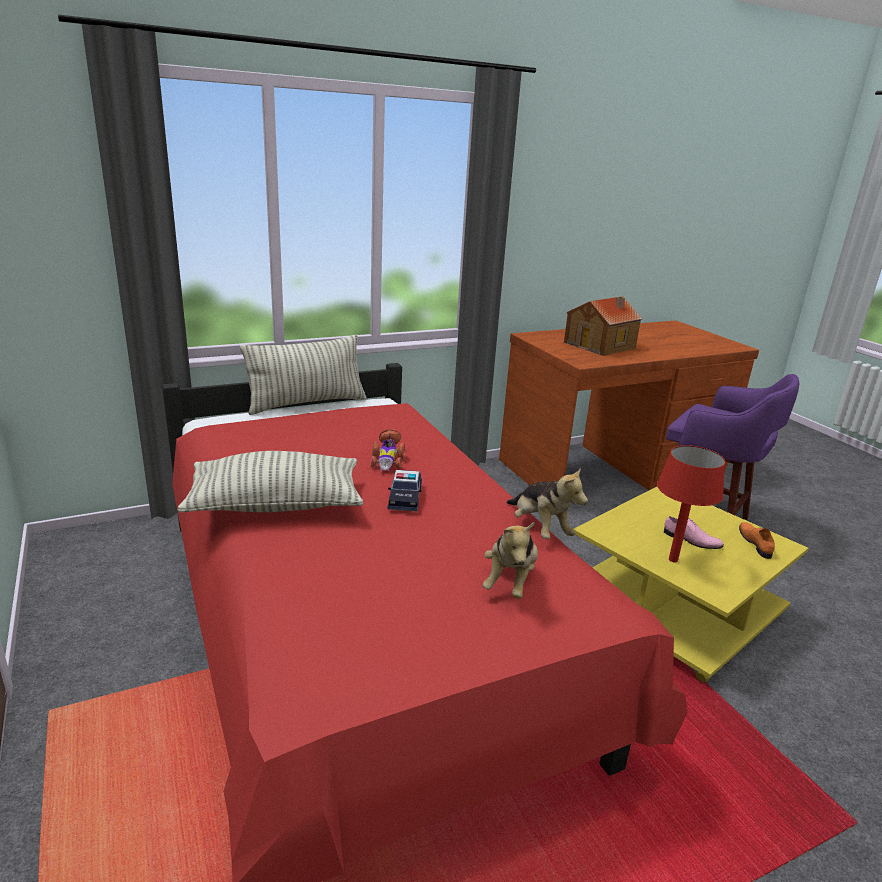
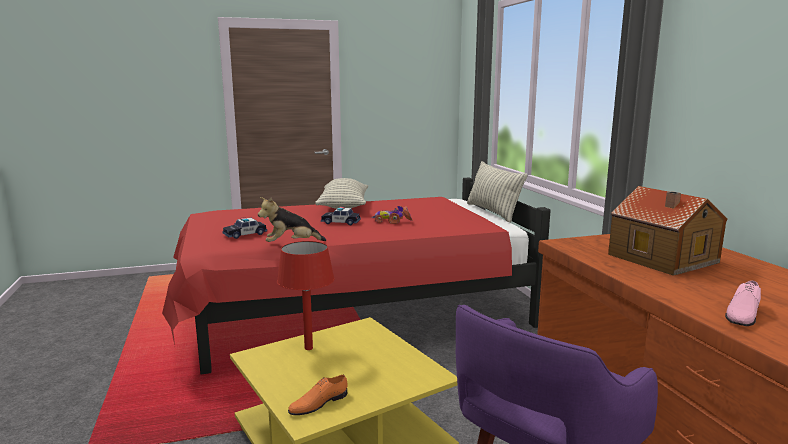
camera: 100 degrees right, 10 degrees down
(510, 581) = (245, 234): plush toy -> toy car
(692, 540) = (335, 365): pink shoe -> pink shoe (742, 314)
(756, 542) = (318, 403): orange shoe -> orange shoe turned 135 degrees clockwise

